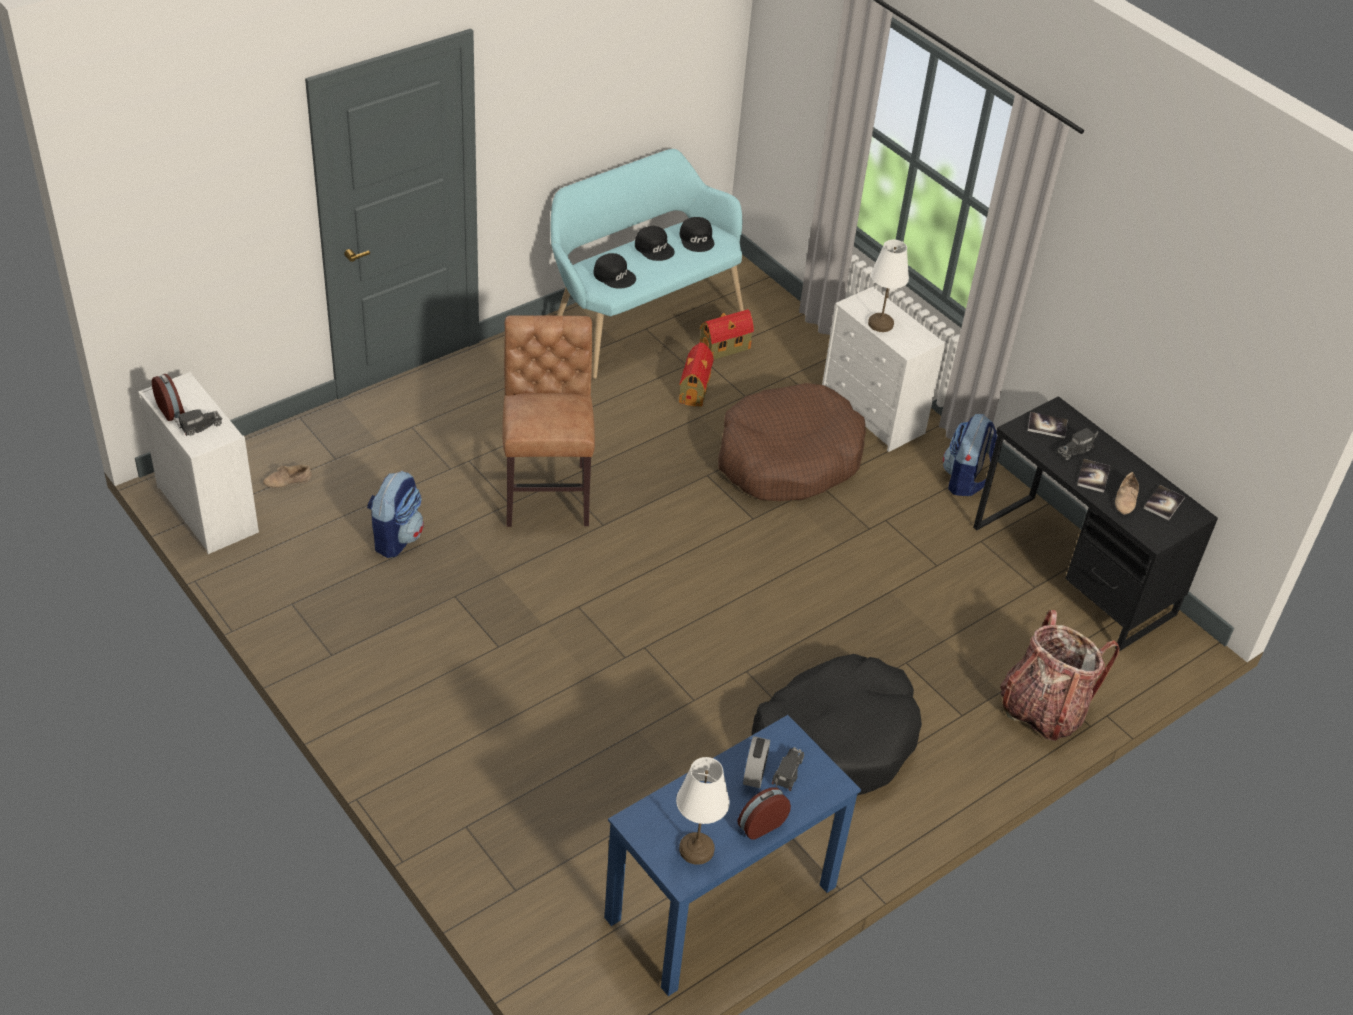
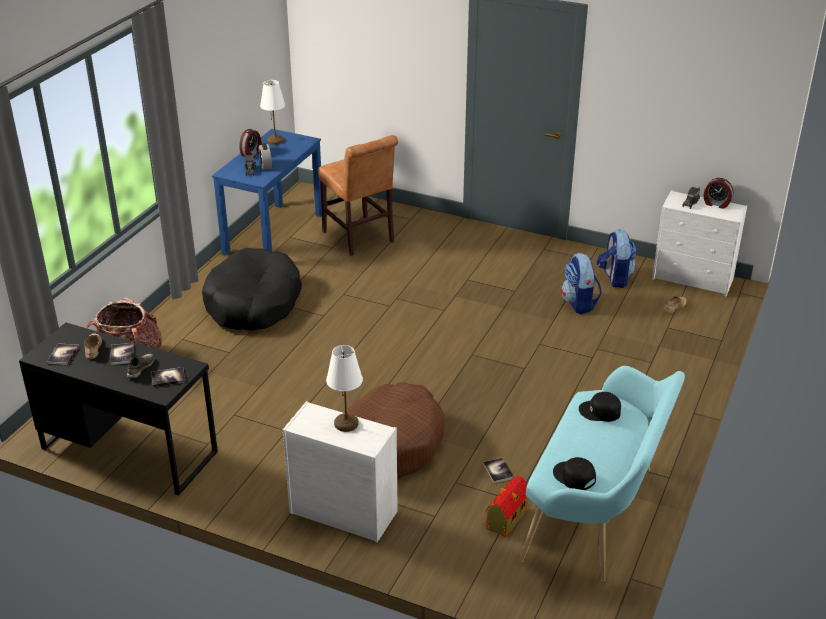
camera: 155 degrees right, 10 degrees down
(547, 491) = (525, 359): brown chair -> brown chair (360, 239)
(654, 248) = (598, 451): black cap -> none
(695, 389) = (498, 471): toy house -> book
(965, 480) = (238, 486): backpack -> backpack (614, 278)
(1075, 450) = (140, 368): toy truck -> grey shoe

